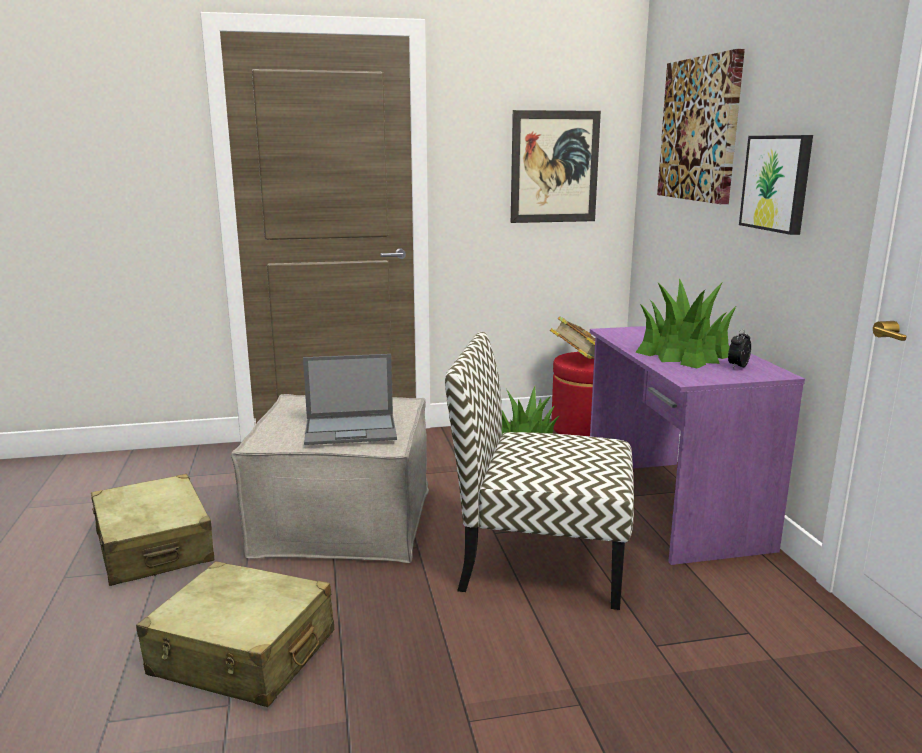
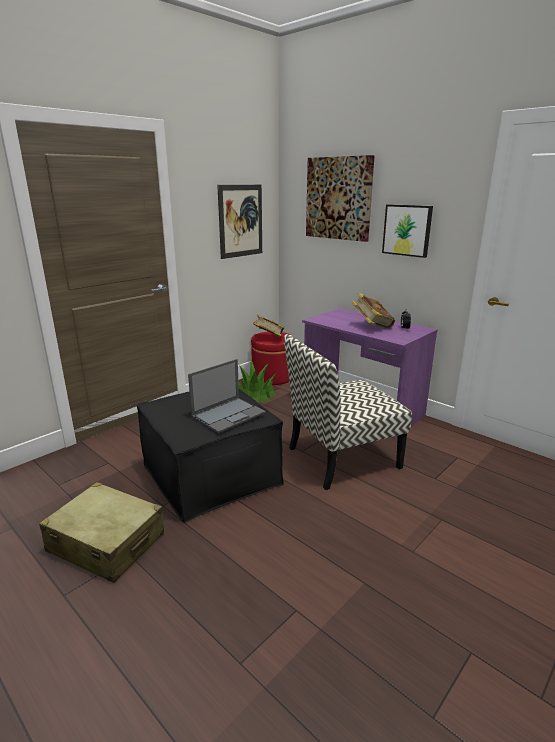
camera: 35 degrees left, 5 degrees up
(243, 654) = (264, 579): beige suitcase -> none
(343, 520) = (212, 475): beige ottoman -> black ottoman
(683, 354) = (371, 326): potted plant -> book

